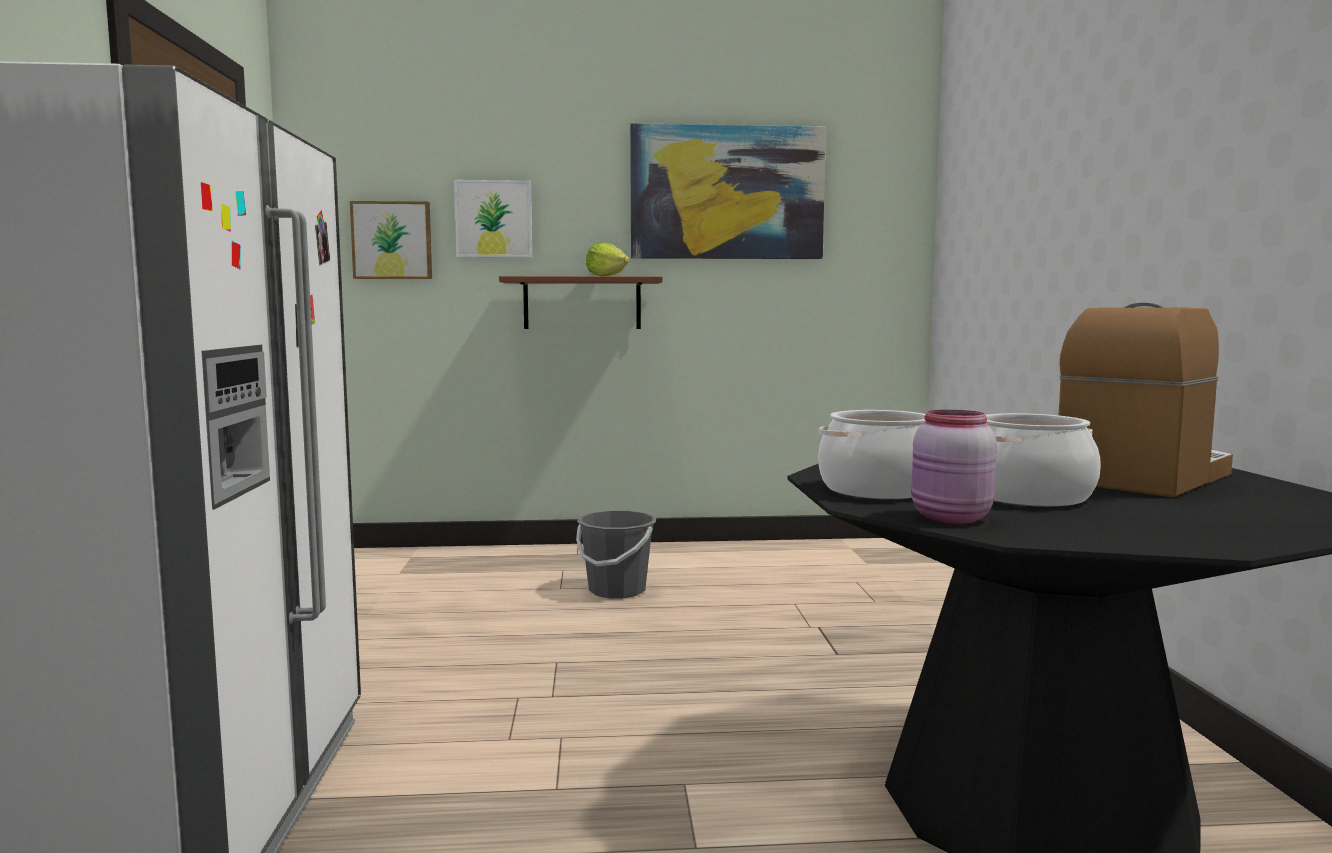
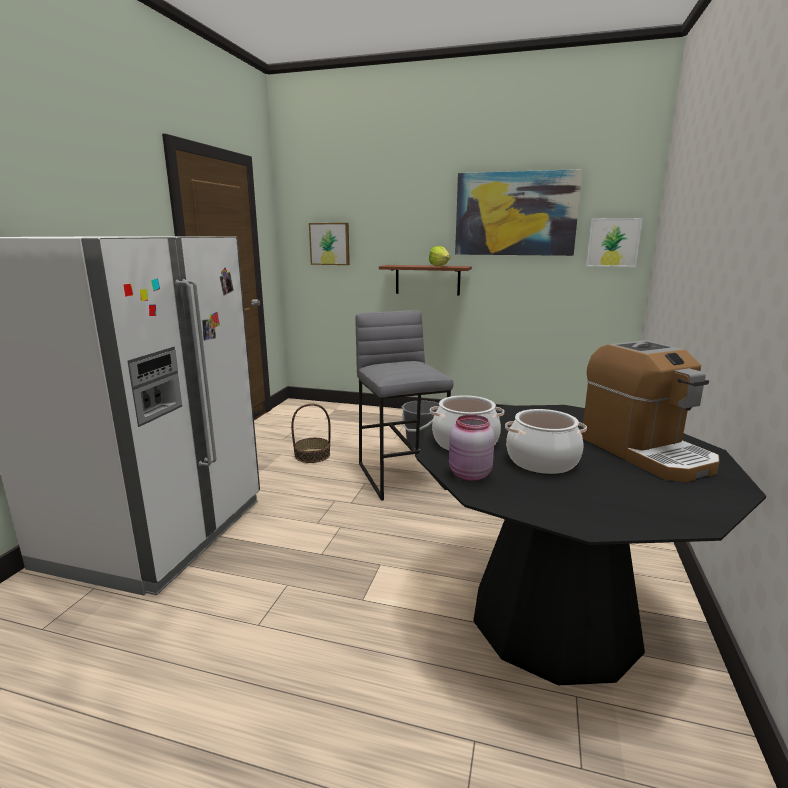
camera: 20 degrees right, 10 degrees up
(417, 632) = (312, 455): none -> basket
(493, 219) = (381, 231): picture -> picture (613, 242)
(618, 642) = (402, 476): none -> grey stool
(1144, 477) = (645, 452): coffee machine -> coffee machine turned 90 degrees clockwise

